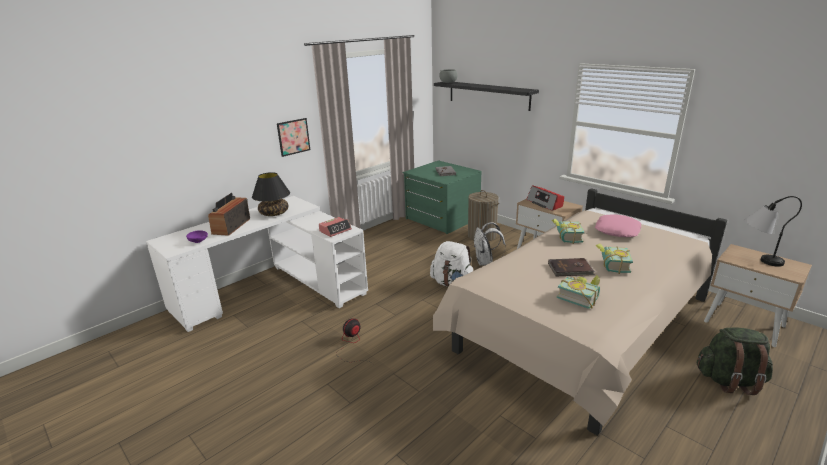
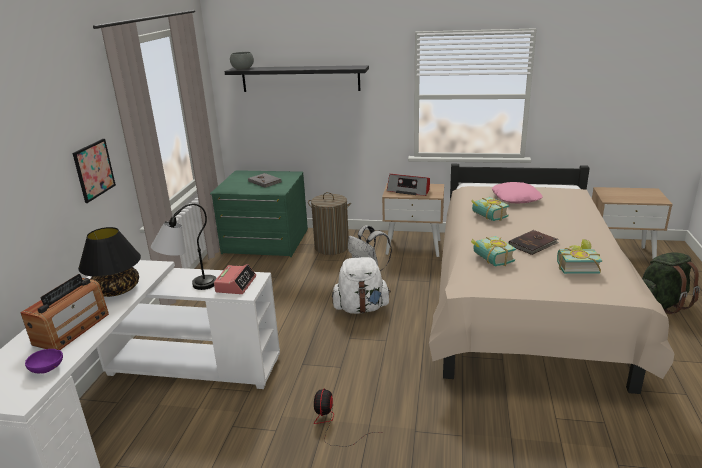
camera: 35 degrees left, 0 degrees up
(231, 226) = (72, 329): radio -> radio turned 135 degrees counterclockwise
(611, 266) = (557, 230): book -> book (490, 260)
(757, 261) = (626, 195): table lamp -> table lamp (188, 287)

